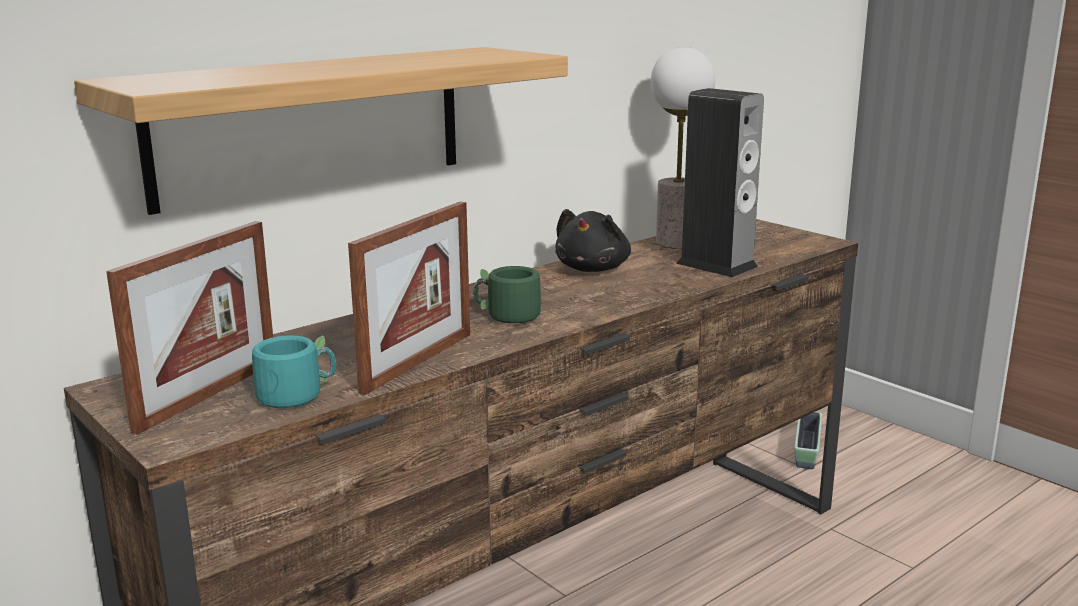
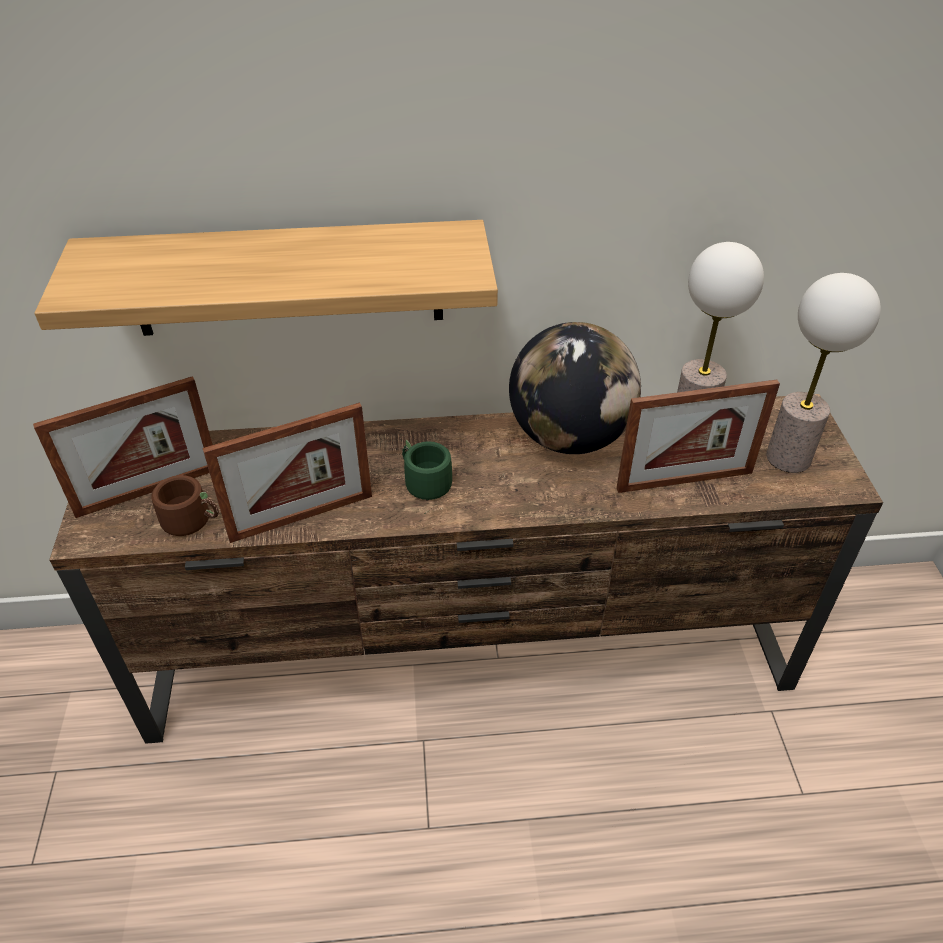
camera: 35 degrees right, 25 degrees up
(296, 395) = (193, 519): turquoise mug -> brown mug
(593, 269) = (569, 437): black plush toy -> globe
(716, 265) = (684, 481): speaker -> picture frame
(768, 240) = (788, 458): none -> table lamp
(806, 450) = (841, 611): planter -> none

